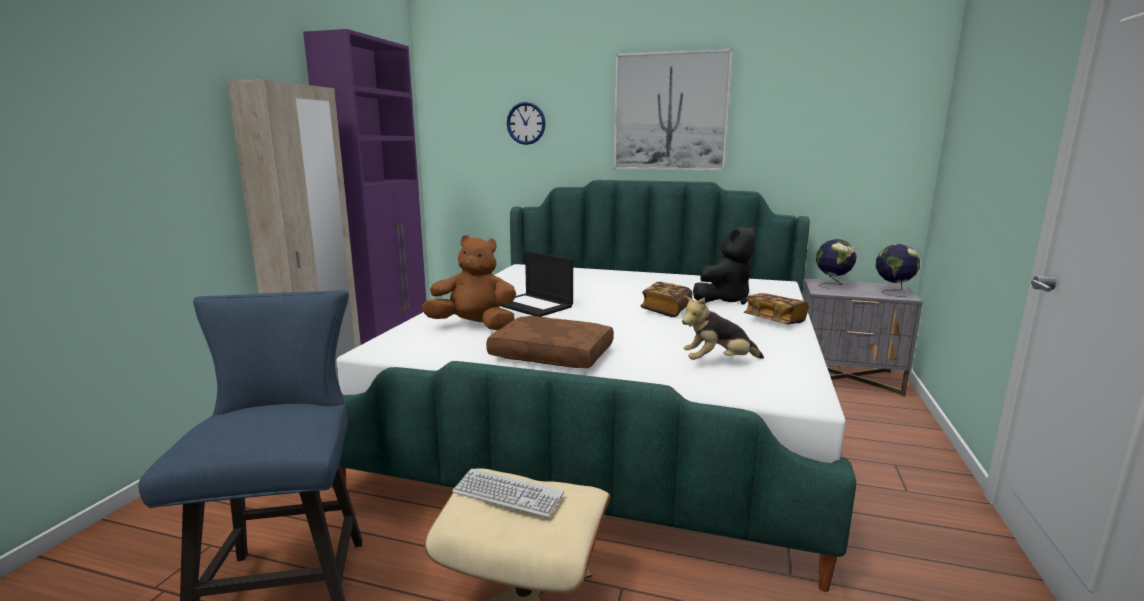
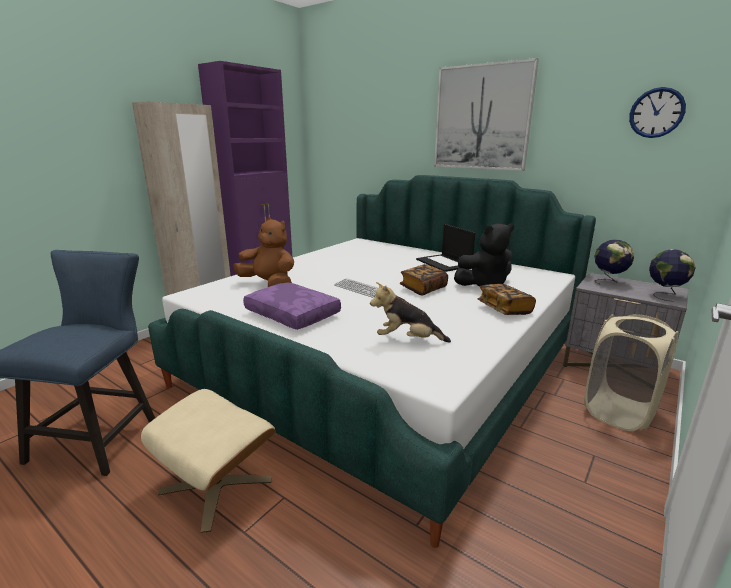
camera: 20 degrees right, 5 degrees up
(507, 494) = (200, 412): keyboard -> keyboard (359, 289)
(526, 123) = (373, 127): wall clock -> wall clock (656, 113)
(534, 305) = (329, 273): laptop -> laptop (444, 263)
(553, 354) = (294, 314): brown pillow -> purple pillow
(883, 419) = (619, 412): none -> beige laundry basket

